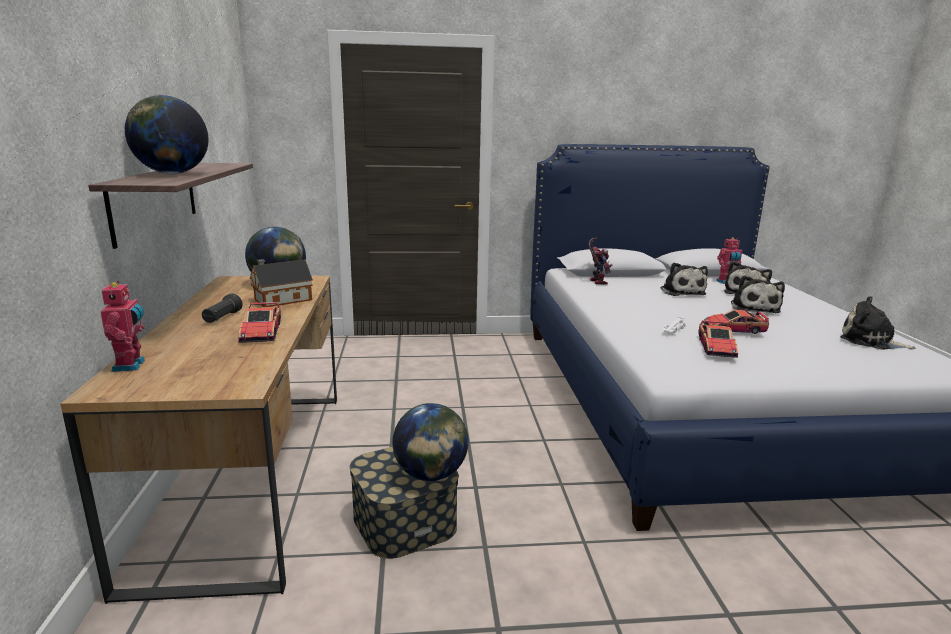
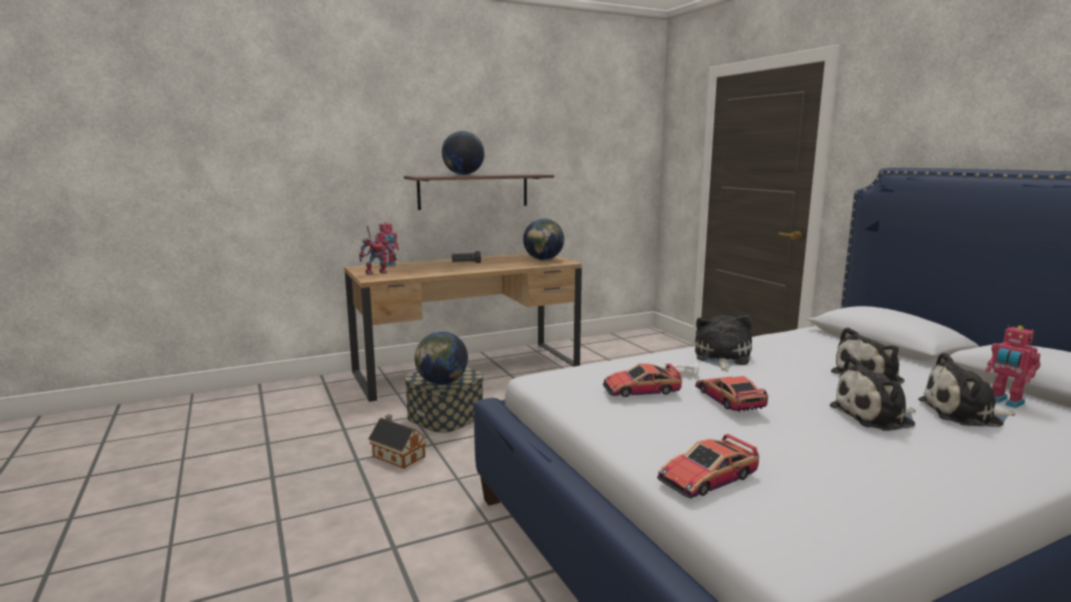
camera: 70 degrees right, 5 degrees down
(261, 332) = (450, 270): toy car -> toy car (707, 477)
(280, 300) = (511, 264): toy house -> toy house (397, 455)
(596, 281) = (817, 339): toy robot -> toy robot (377, 272)
(870, 341) = (843, 492): plush toy -> plush toy (721, 358)

